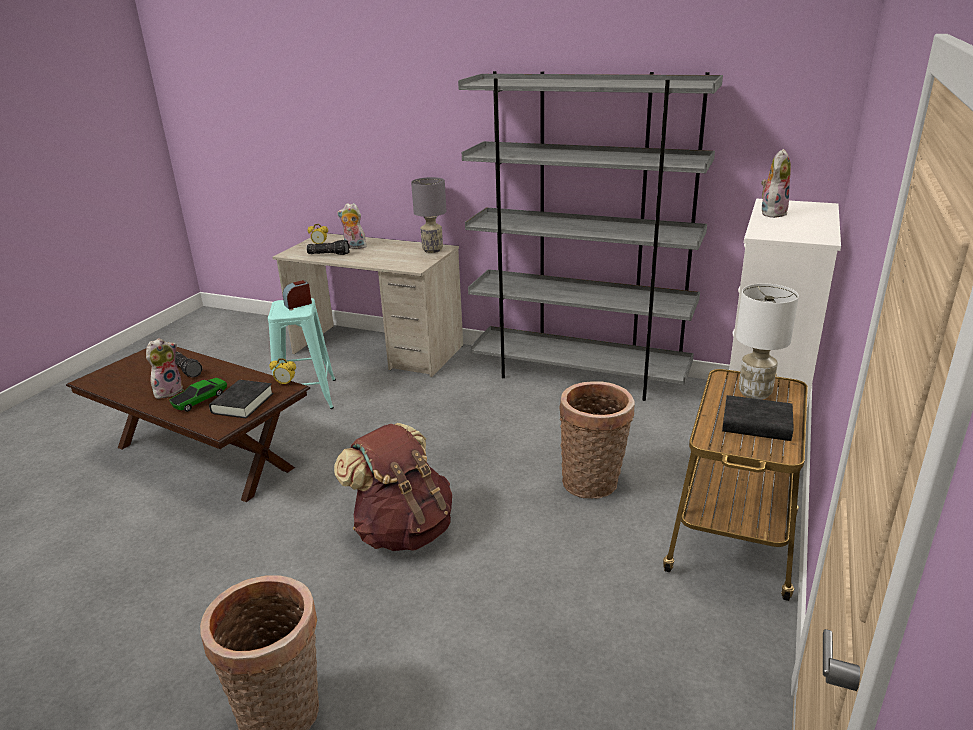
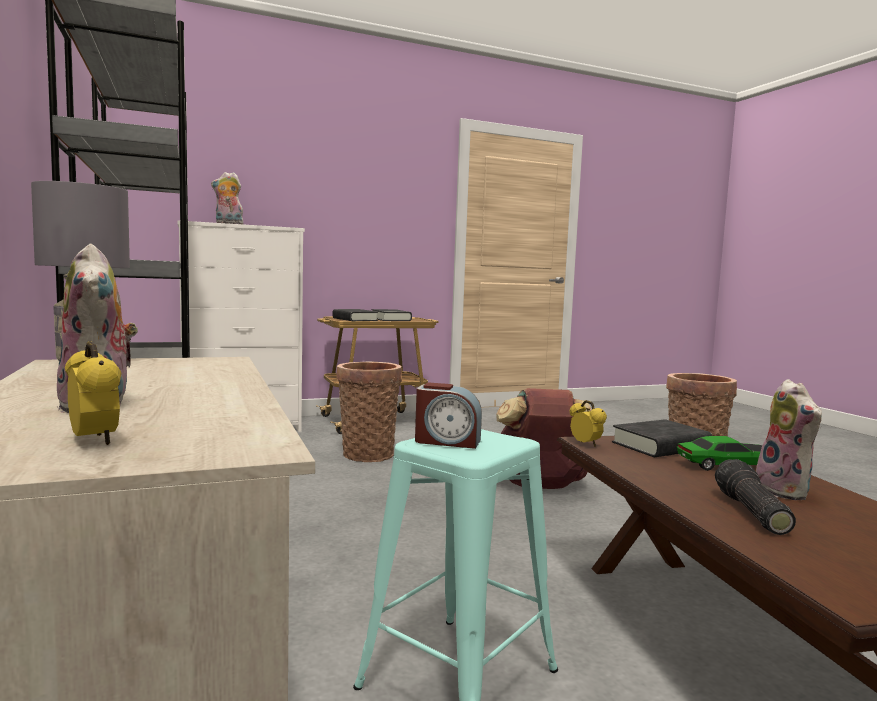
camera: 135 degrees left, 20 degrees down
(168, 391) = (786, 491): plush toy -> plush toy turned 90 degrees counterclockwise
(329, 254) = (198, 411): flashlight -> none
(754, 393) = (354, 319): white table lamp -> black book

